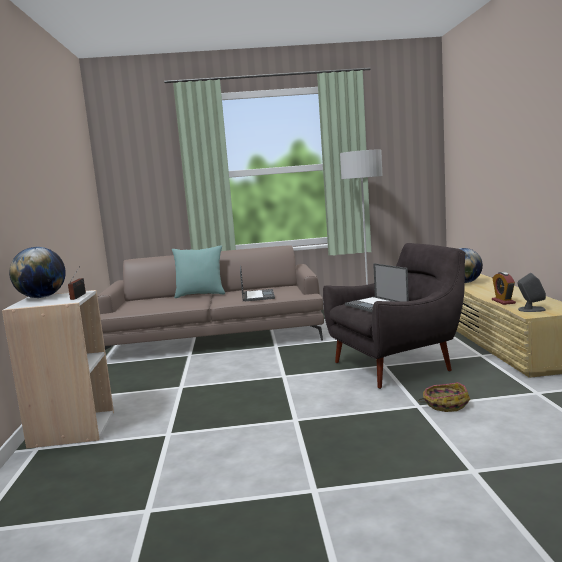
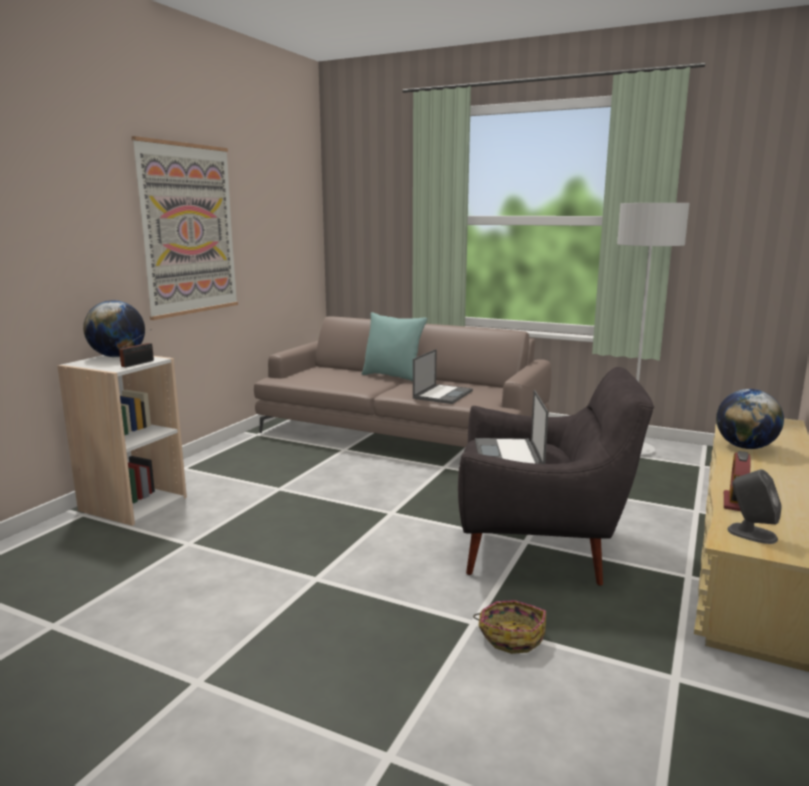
camera: 30 degrees right, 5 degrees up
(43, 189) = (189, 230): none -> picture

